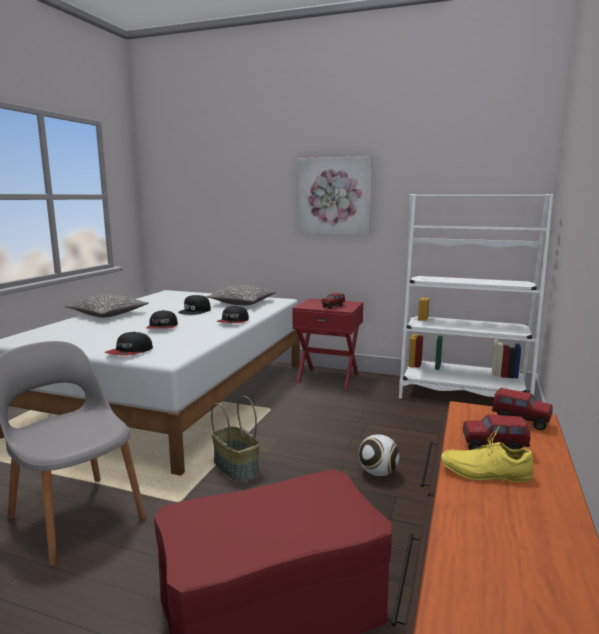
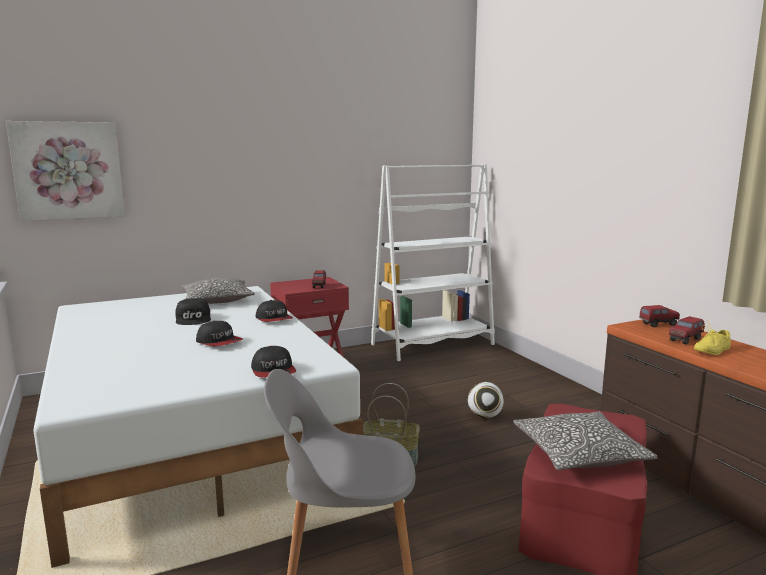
camera: 45 degrees left, 0 degrees up
(108, 314) = (92, 347): pillow -> pillow (579, 454)
(334, 196) = (290, 168): picture -> picture (68, 170)

